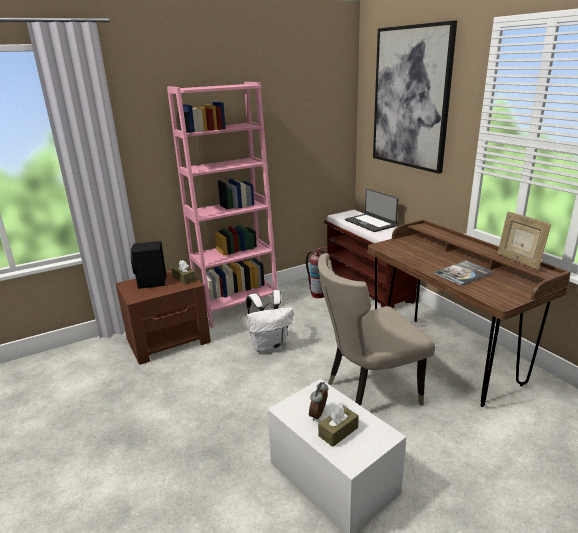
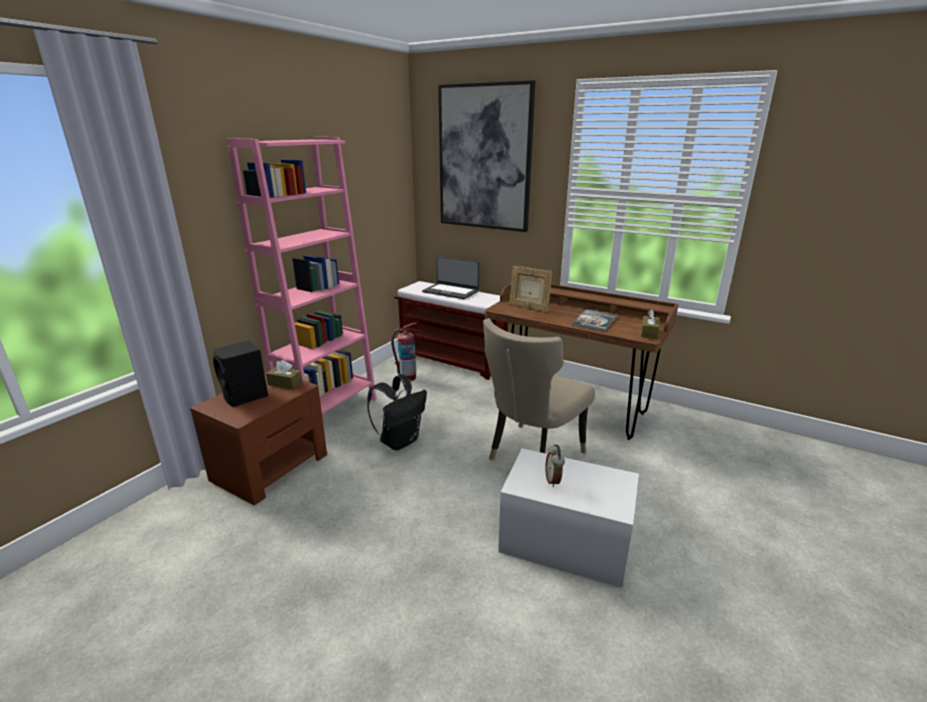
camera: 30 degrees left, 0 degrees up
(269, 346) = (400, 441): white backpack -> black backpack
(338, 432) = (583, 489): brown tissue box -> brown tissue box (649, 333)
(518, 261) = (633, 302): picture frame -> picture frame (528, 308)

